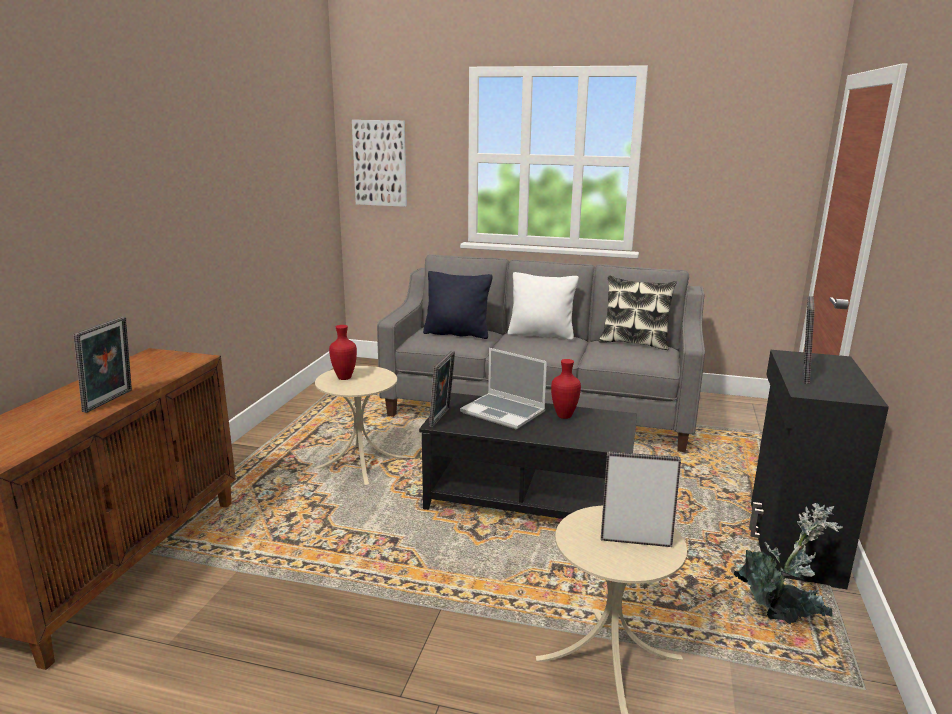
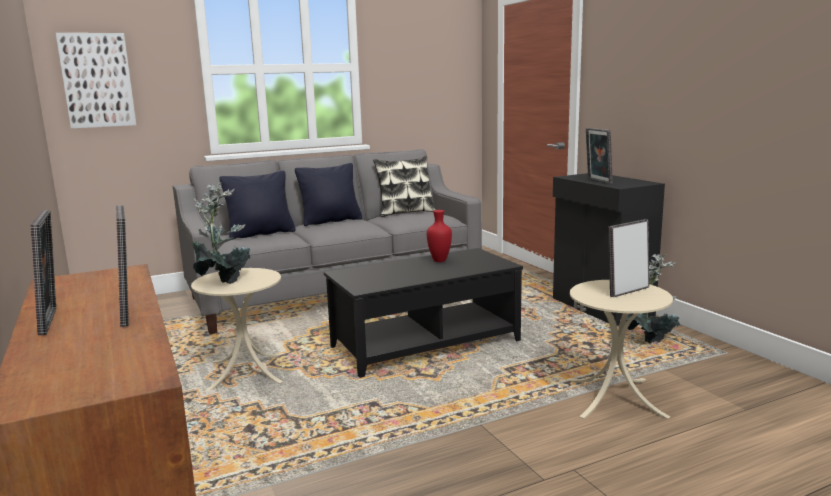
camera: 40 degrees left, 5 degrees down
(345, 378) = (223, 281): red vase -> potted plant
(442, 418) = (357, 285): picture frame -> picture frame (53, 321)
(504, 412) = (395, 270): laptop -> none
(541, 335) = (331, 221): white pillow -> black pillow

